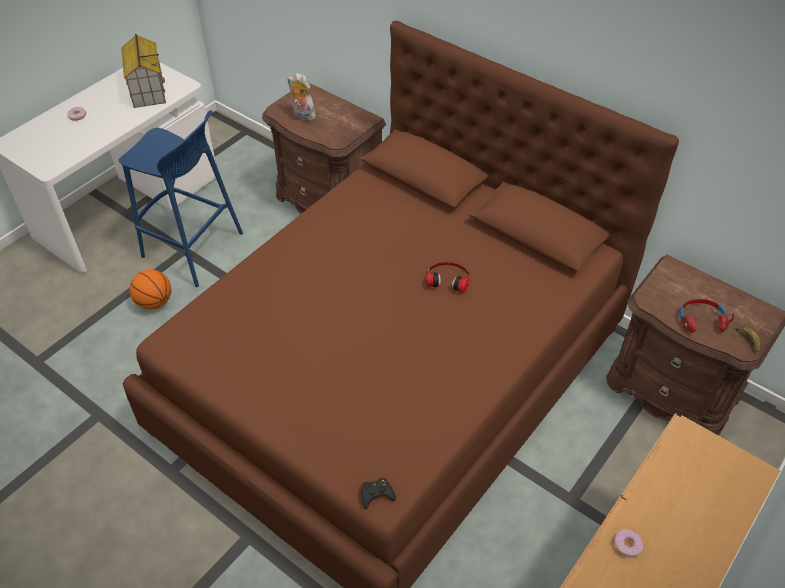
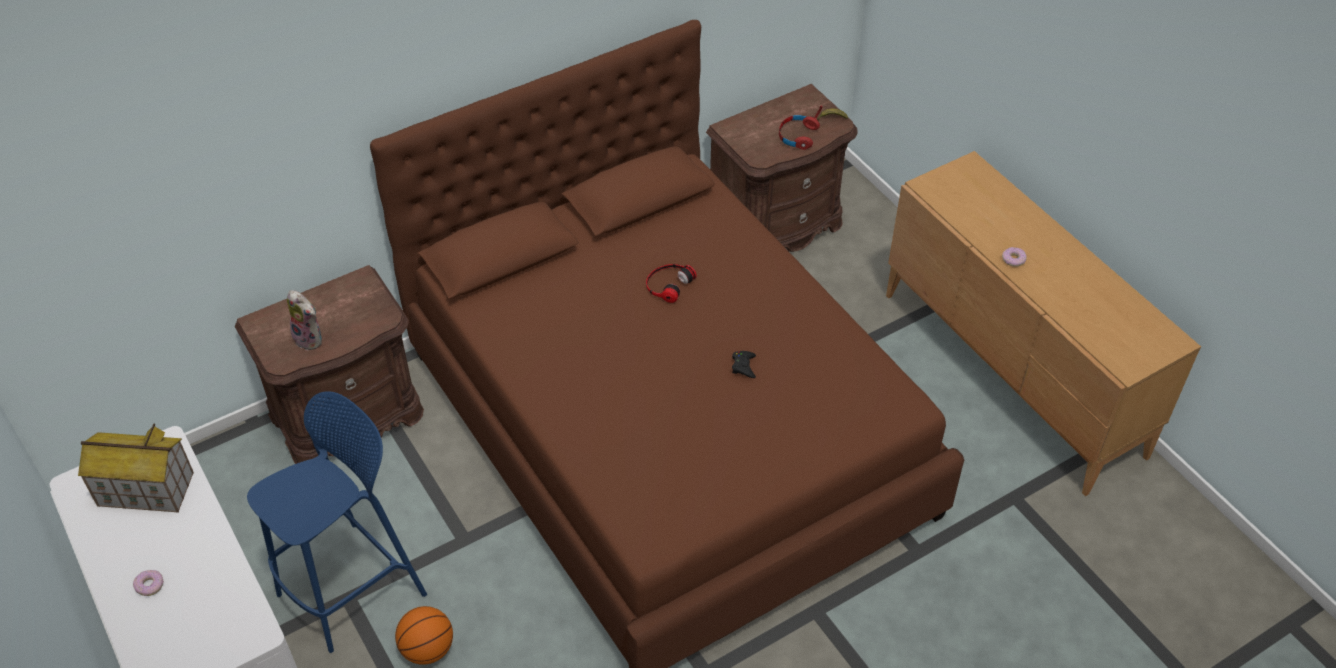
camera: 70 degrees left, 0 degrees up
(302, 115) = (310, 338): plush toy -> plush toy turned 105 degrees counterclockwise
(376, 494) = (907, 410): black game controller -> black game controller (743, 366)

